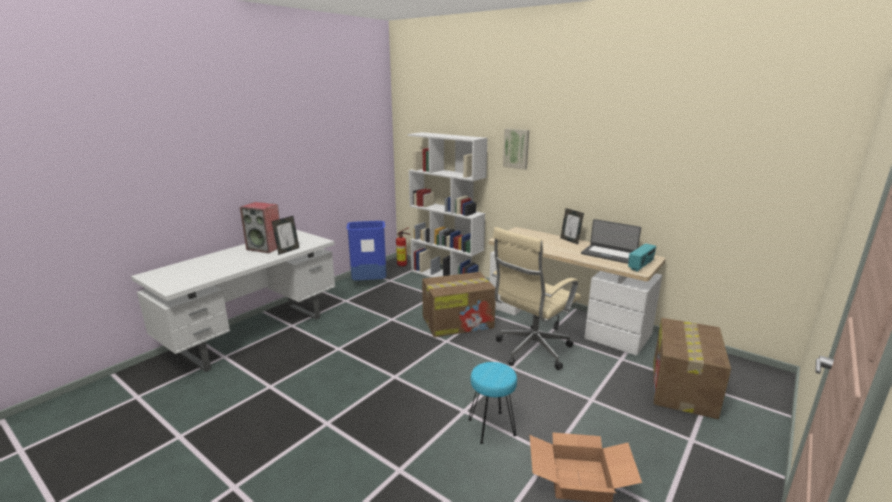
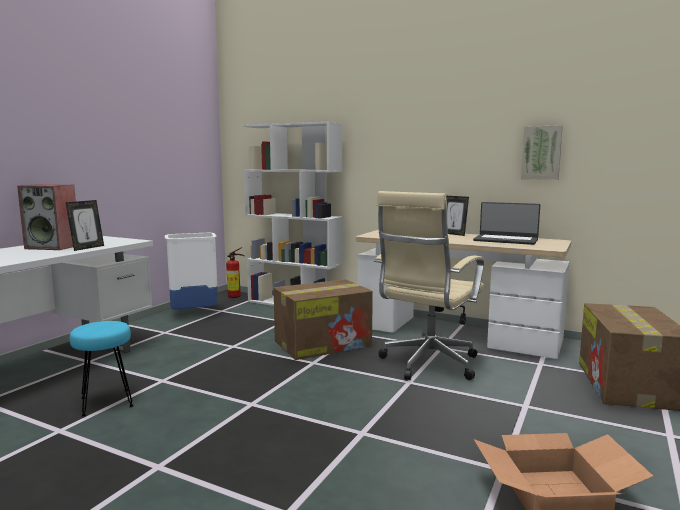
camera: 10 degrees left, 10 degrees down
(369, 282) = (194, 314): blue trash can -> white trash can
(491, 428) = (408, 448): turquoise stool -> turquoise stool (106, 403)
(516, 148) = (379, 132): picture -> picture (541, 152)
(641, 266) = (549, 245): radio -> none

